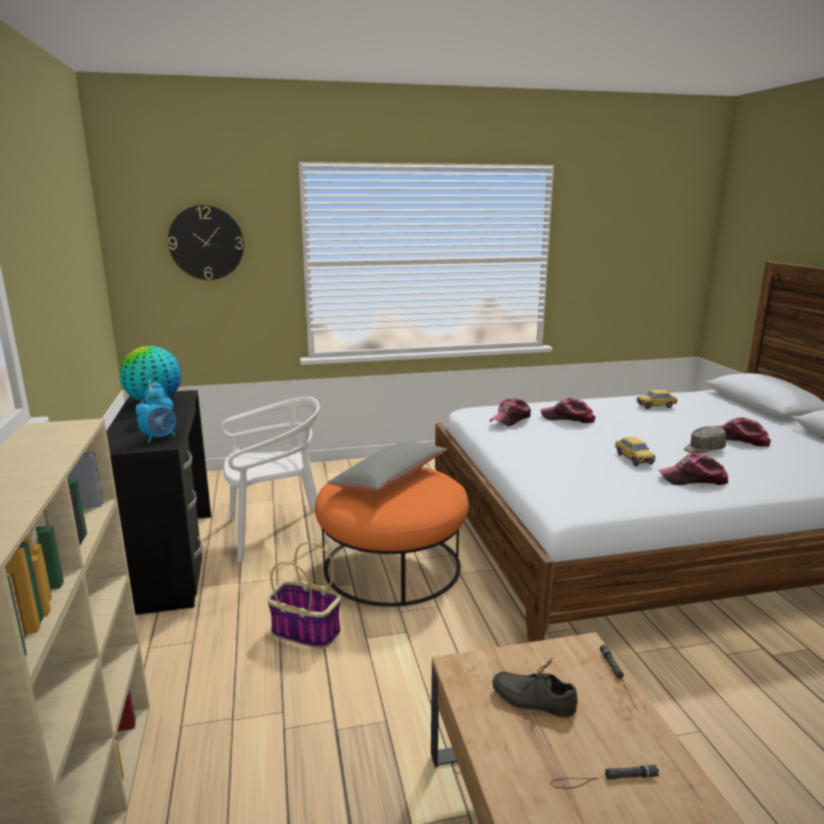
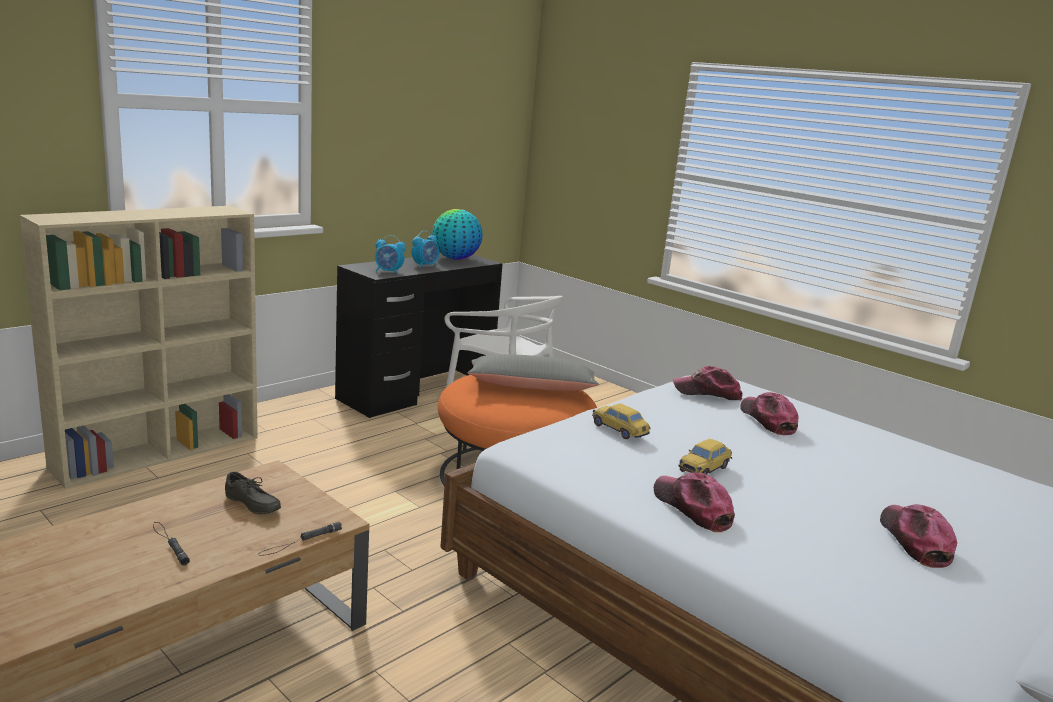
camera: 55 degrees right, 0 degrees up
(206, 243) = (600, 137): wall clock -> none
(304, 631) = (379, 464): basket -> none
(533, 699) = (250, 505): grey shoe -> grey shoe turned 135 degrees clockwise
(656, 406) = (943, 474): toy car -> toy car (619, 430)
(703, 449) = (820, 513): grey cap -> none

